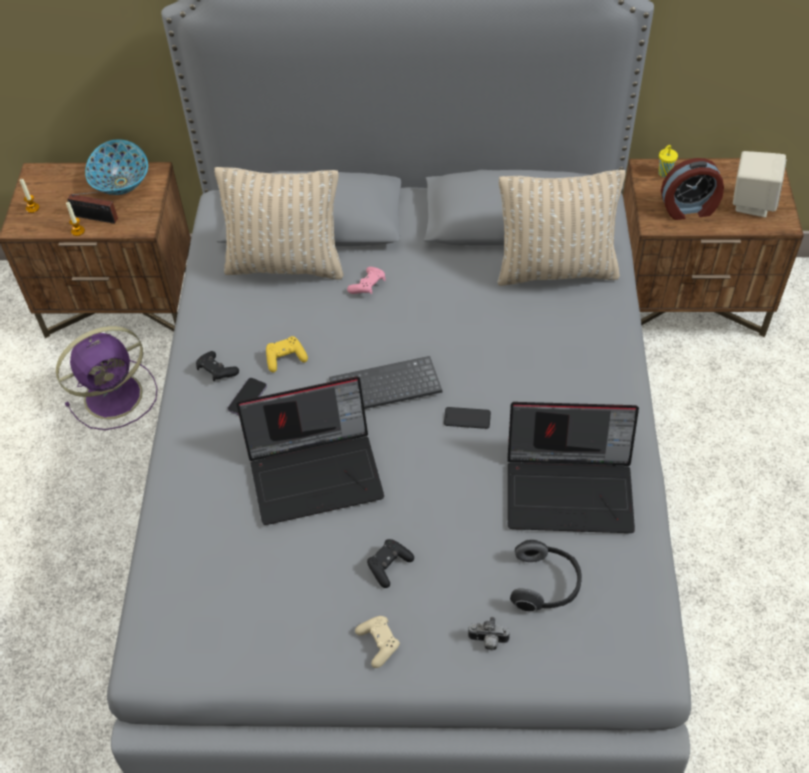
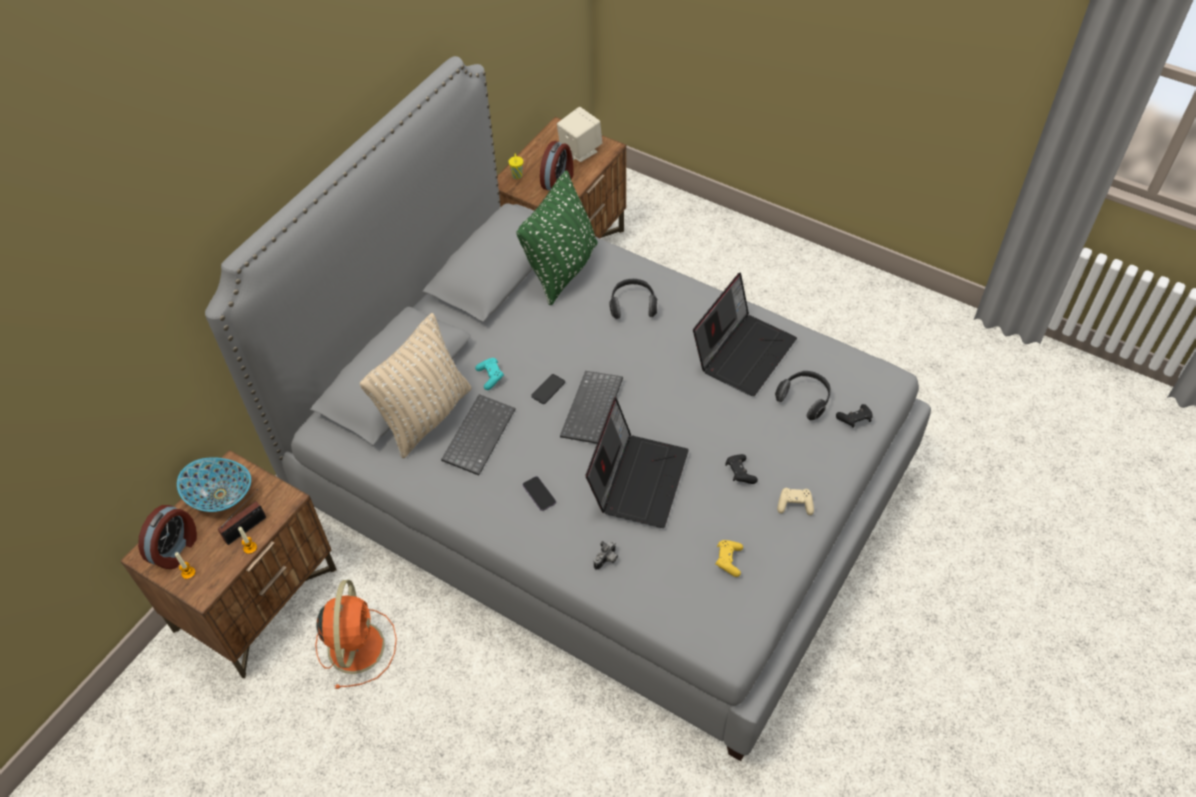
camera: 60 degrees left, 0 degrees up
(52, 188) = (176, 549): none -> alarm clock
(116, 394) = (356, 644): purple fan -> orange fan
(217, 372) = (498, 503): black game controller -> black game controller (854, 420)
(285, 358) = (520, 455): yellow game controller -> yellow game controller (728, 560)
(290, 313) = (478, 434): none -> keyboard
(368, 286) = (490, 377): pink game controller -> turquoise game controller
(467, 418) = (651, 377): phone -> phone (548, 389)
(488, 641) = (827, 447): camera -> camera (607, 560)
(556, 270) = (562, 269): beige pillow -> green pillow
(556, 353) = (633, 305): none -> headphones

